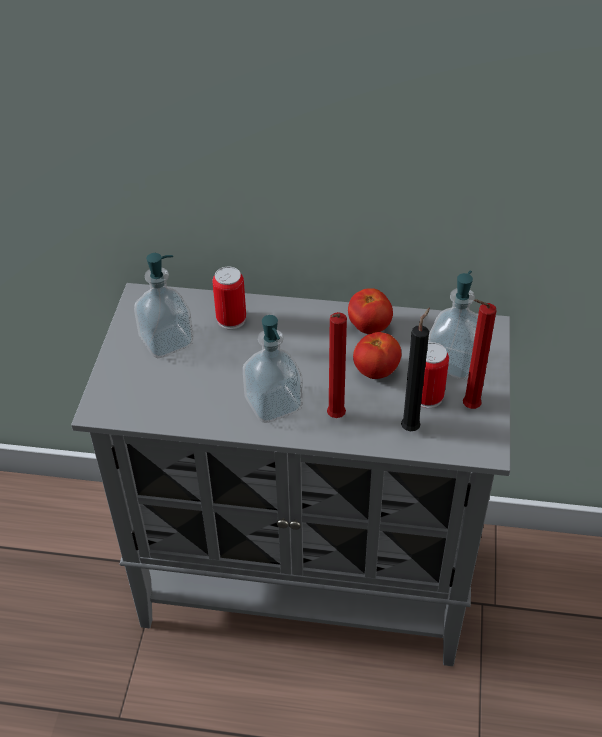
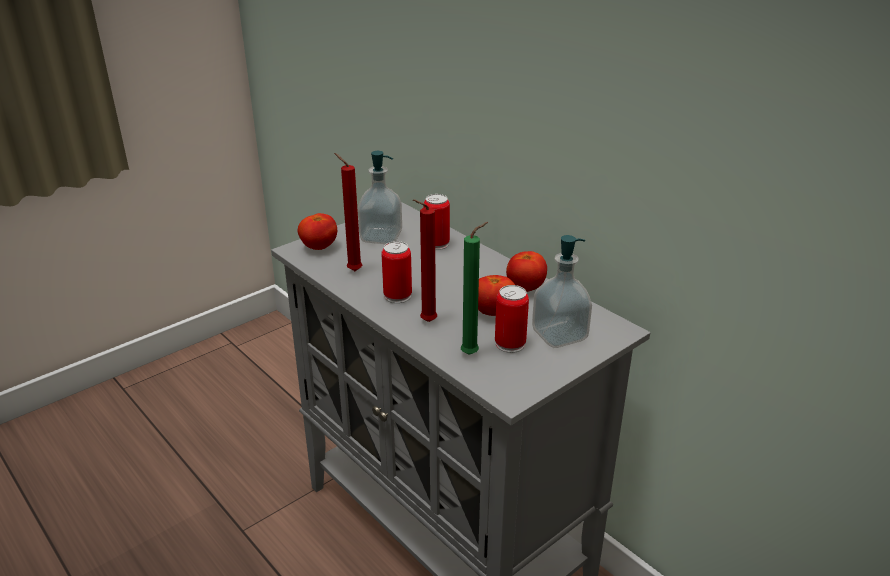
camera: 40 degrees right, 15 degrees down
(121, 392) = (319, 247): none -> tomato
(273, 404) = (397, 296): soap dispenser -> can
(411, 427) = (472, 354): black candle -> green candle
(468, 407) = (532, 365): red candle -> red candle (352, 270)

